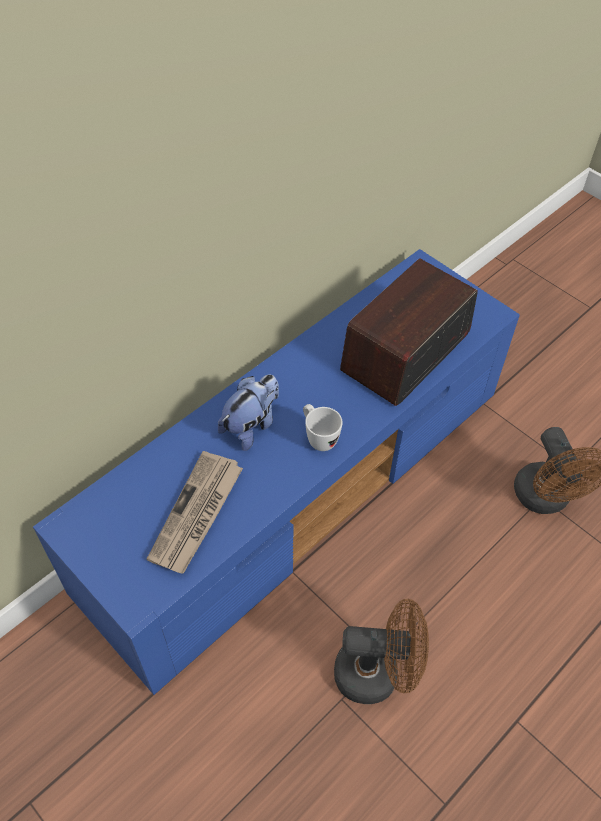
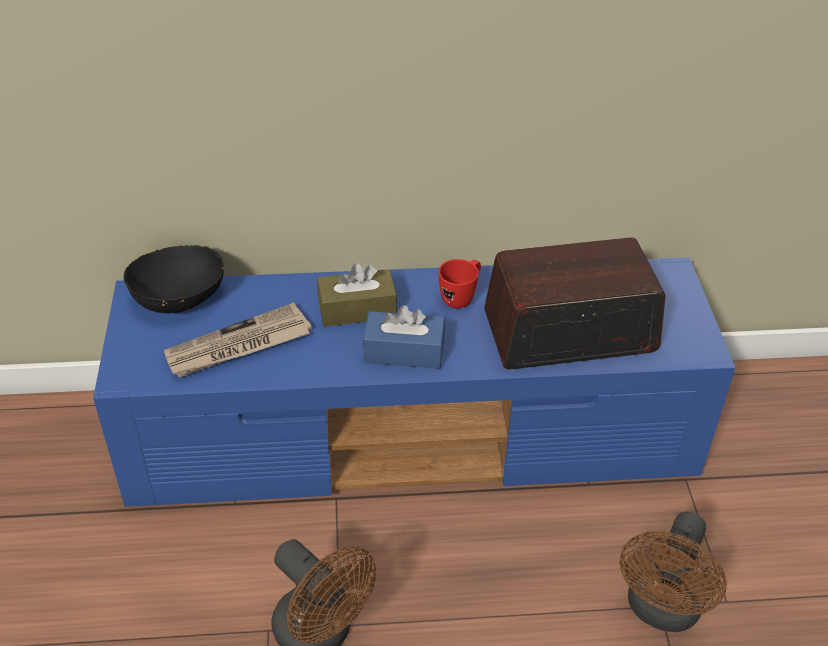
camera: 40 degrees right, 10 degrees down
(105, 506) = (179, 298): none -> black bowl
(251, 426) = (357, 309): plush toy -> brown tissue box
(312, 369) = (461, 297): none -> red mug
(318, 437) = (404, 352): white mug -> blue tissue box

